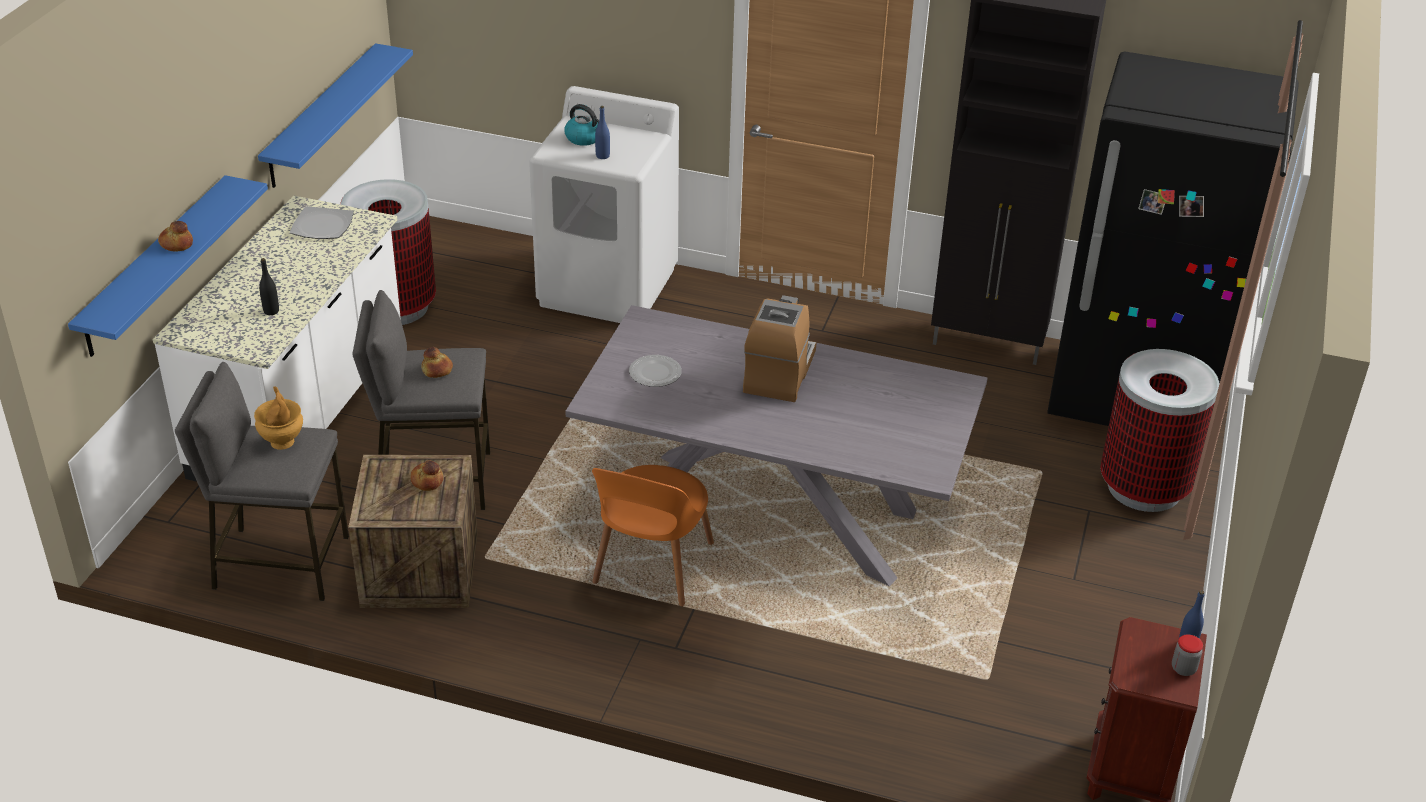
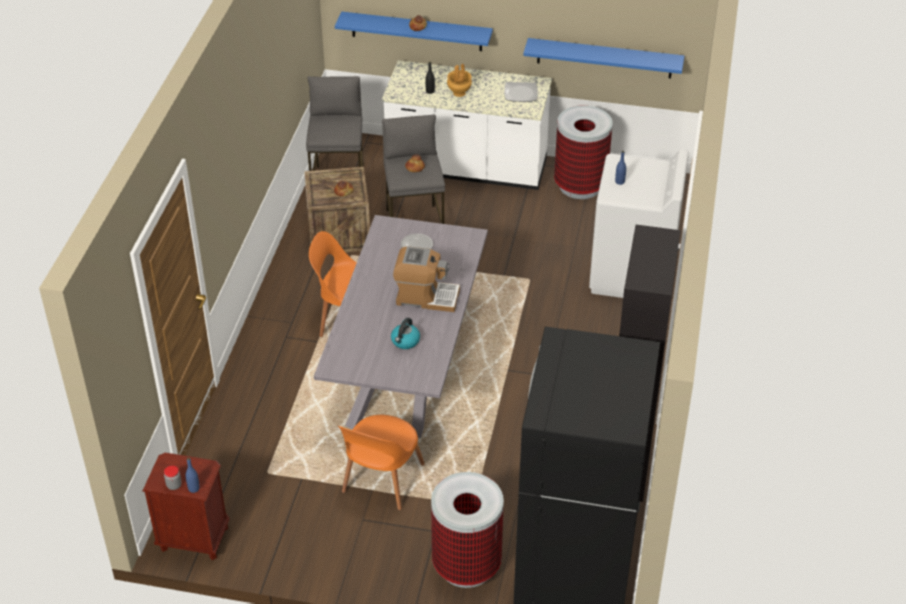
camera: 85 degrees right, 5 degrees up
(282, 442) = (343, 127): brown vase -> brown vase (459, 93)
(584, 138) = (640, 172): kettle -> kettle (405, 341)
(999, 555) = (382, 481): none -> orange chair

